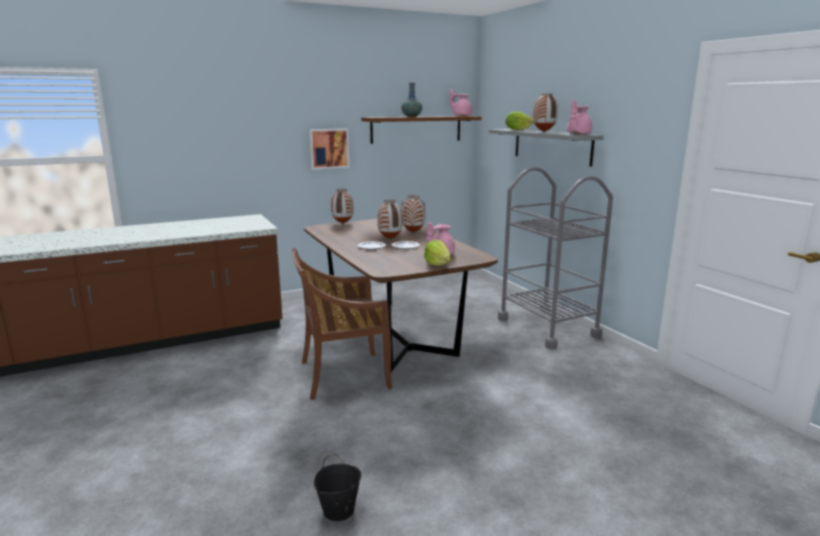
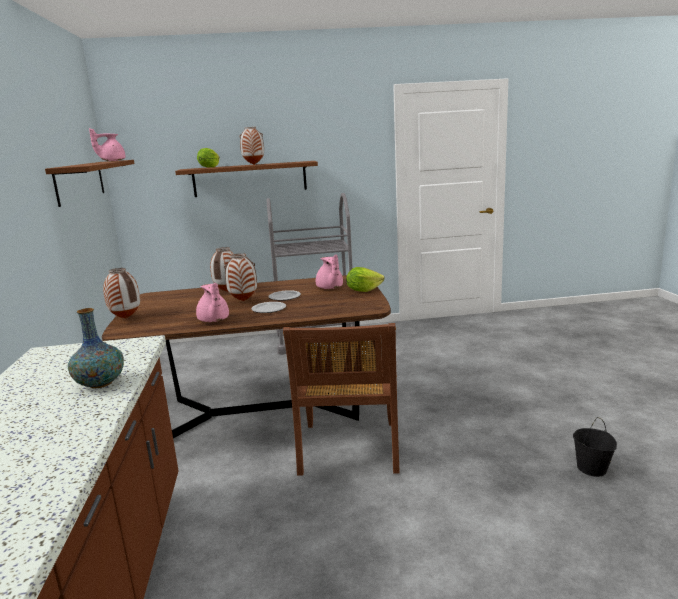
camera: 70 degrees left, 0 degrees up
(328, 148) = (32, 220): picture -> none
(411, 116) = (90, 163): vase -> vase (100, 383)
(551, 146) = (249, 179): grey shelf -> brown shelf
(577, 134) = (300, 161): pink teapot -> pink teapot (213, 320)

